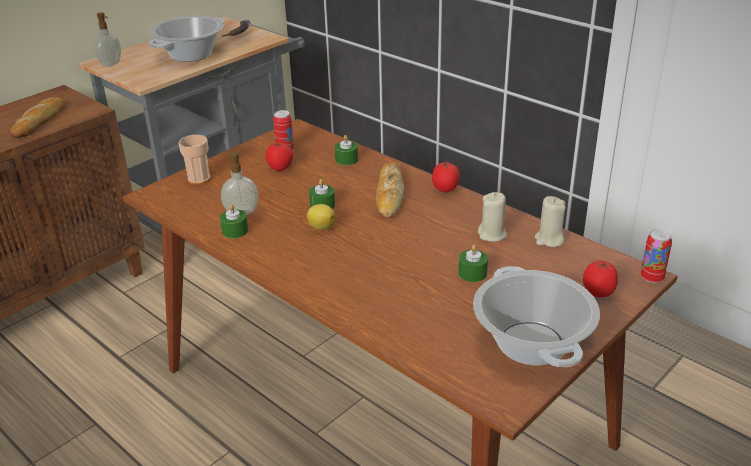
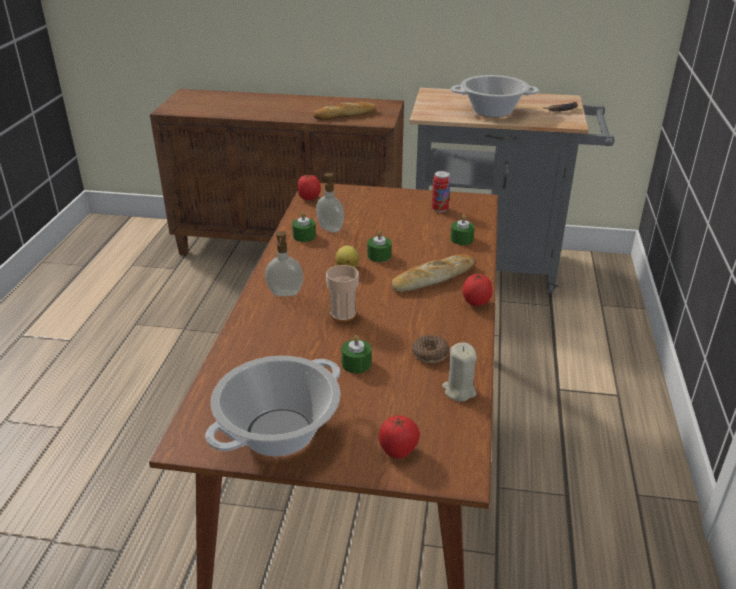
camera: 55 degrees right, 0 degrees up
(111, 64) = (434, 96): soap dispenser -> soap dispenser (285, 294)
(199, 179) = (355, 196): cup -> cup (343, 314)
(280, 168) = (411, 218): tomato -> tomato (309, 198)
(492, 234) = (430, 354): beige candle -> donut
(651, 278) = (462, 483): can -> none

